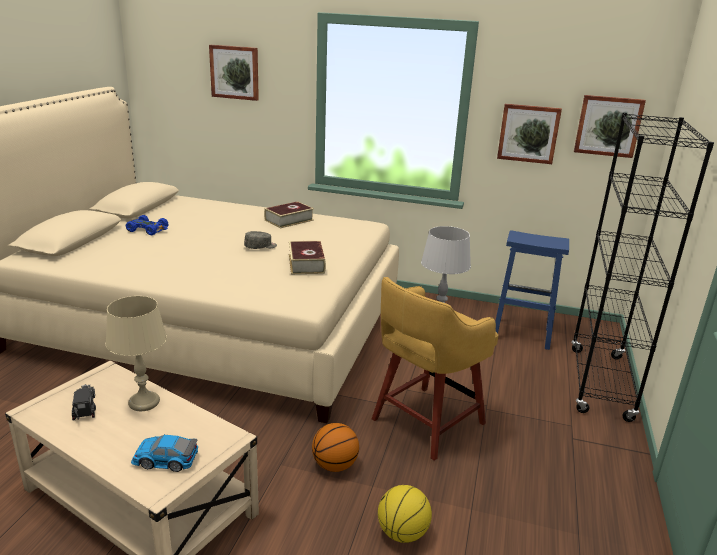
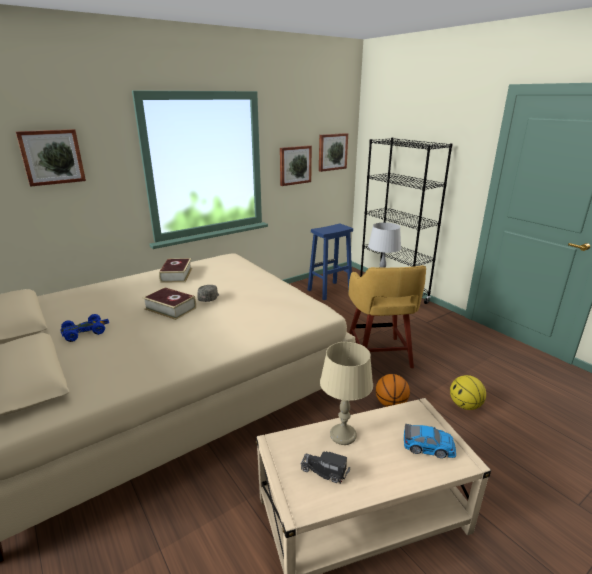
camera: 50 degrees left, 0 degrees up
(165, 459) = (428, 446): toy car -> toy car turned 120 degrees counterclockwise
(306, 264) = (264, 292): book -> book (170, 308)

